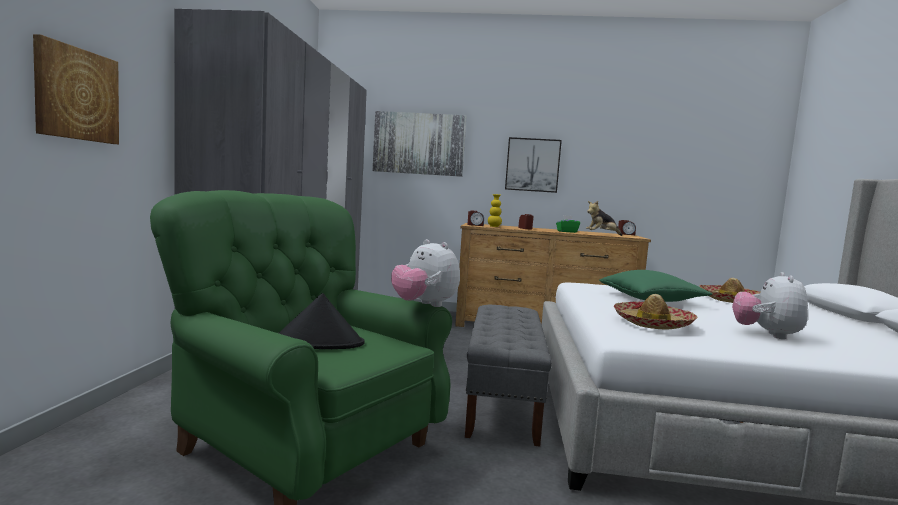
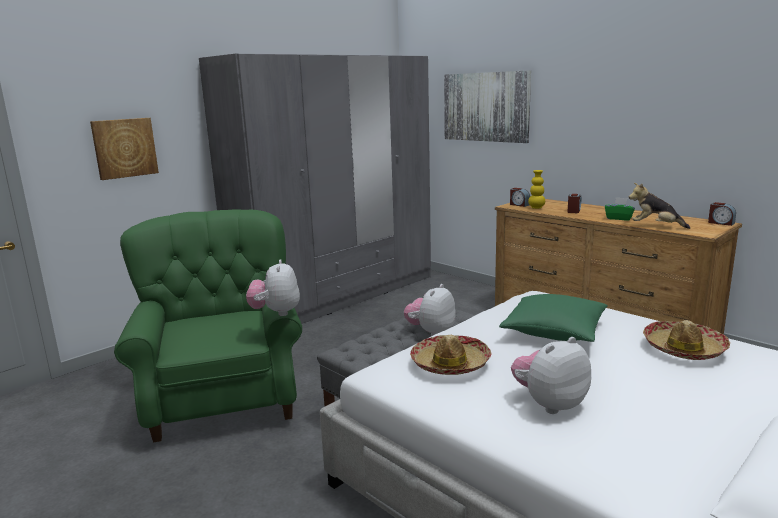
camera: 40 degrees right, 10 degrees up
(319, 342) = (205, 330): black hat -> none
(527, 321) = (431, 332): none -> plush toy
(532, 165) = (606, 126): picture -> none

